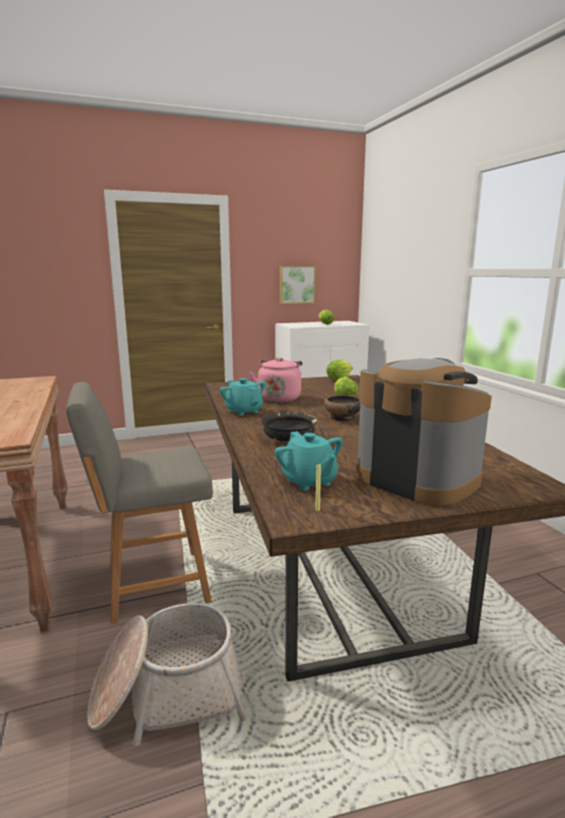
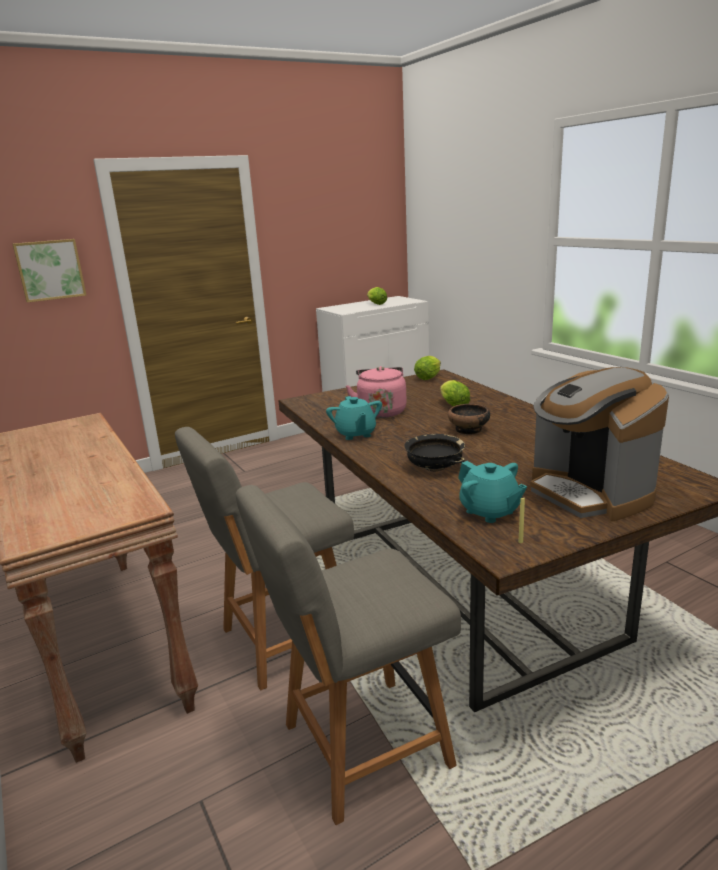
camera: 10 degrees left, 5 degrees up
(168, 693) = (360, 747): basket -> grey chair
(243, 411) = (355, 434): turquoise teapot -> turquoise teapot turned 150 degrees counterclockwise
(296, 284) = (336, 258): picture -> picture (50, 270)
(416, 478) = (589, 493): coffee machine -> coffee machine turned 150 degrees counterclockwise

